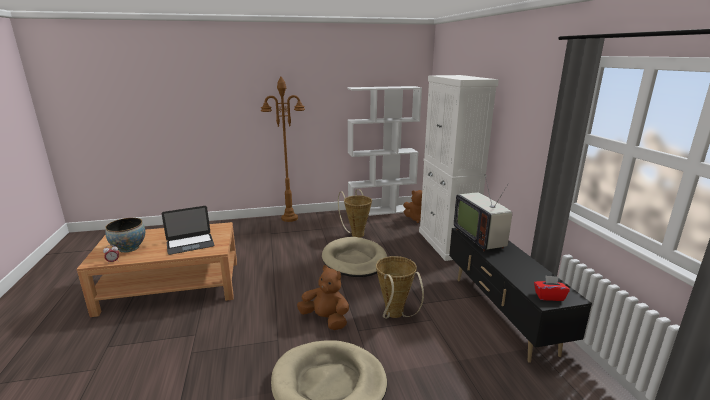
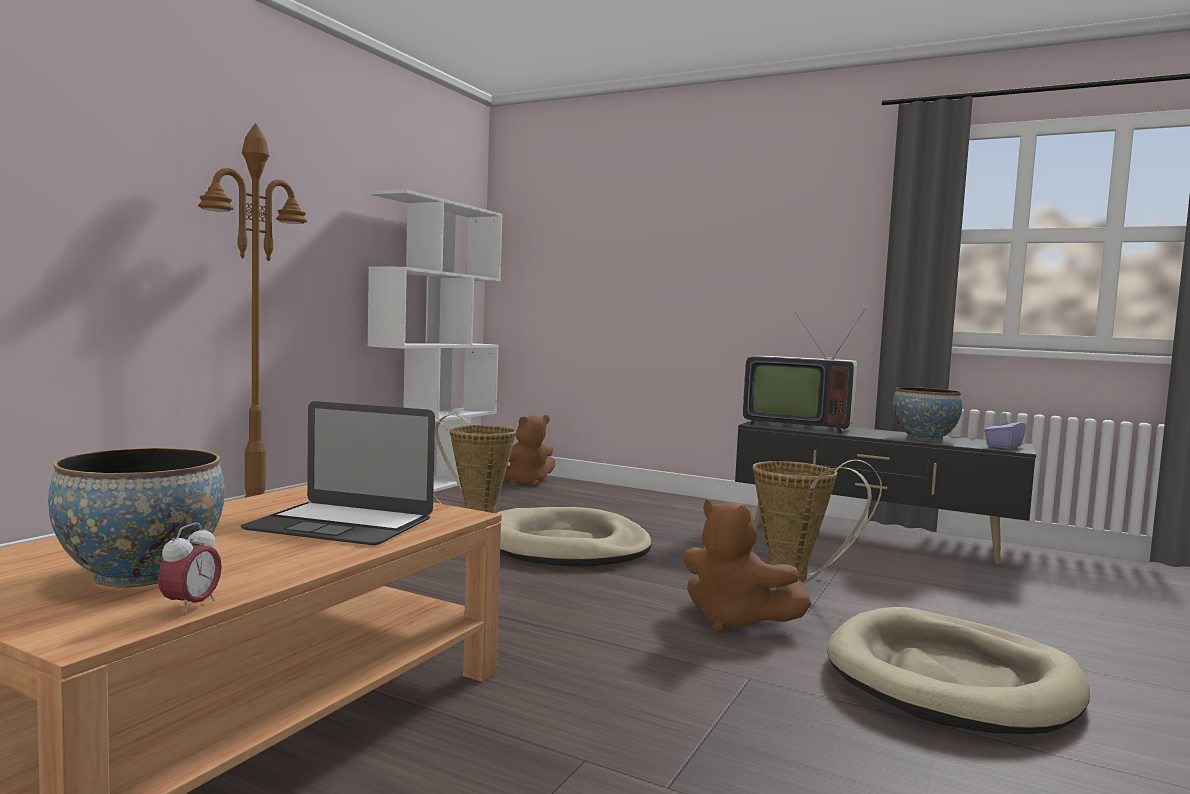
camera: 50 degrees left, 15 degrees down
(190, 244) = (341, 524): laptop -> laptop turned 90 degrees clockwise
(326, 319) = (735, 621): brown plush toy -> brown plush toy turned 120 degrees counterclockwise
(446, 243) = (637, 497): white cabinet -> none
(519, 272) = (924, 439): none -> bowl
(549, 296) = (1003, 446): red tissue box -> purple tissue box

